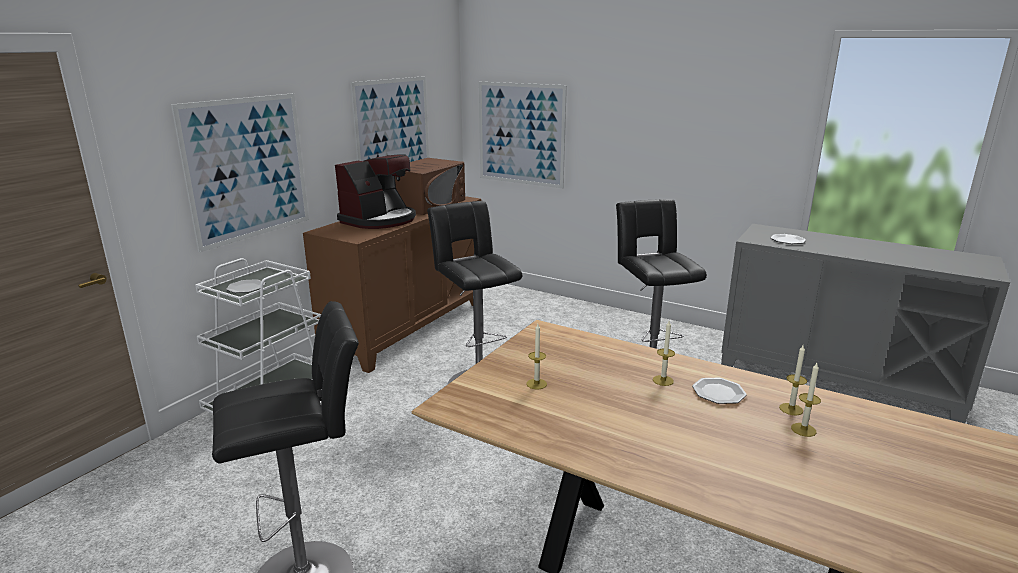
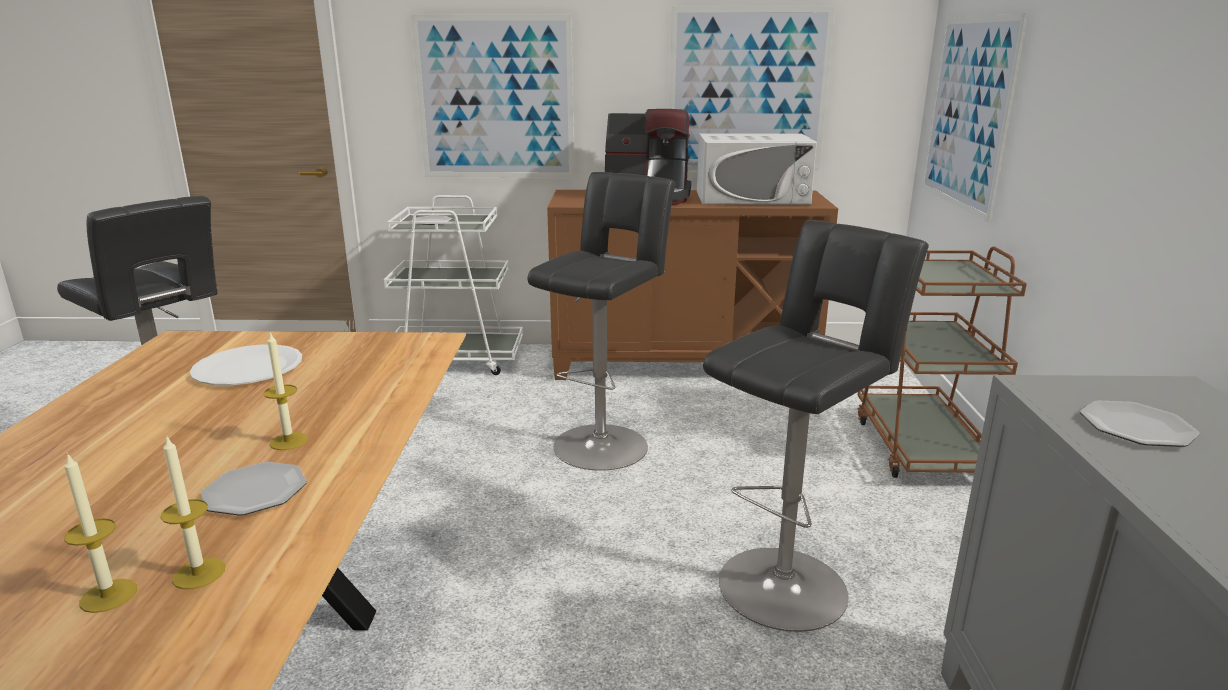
camera: 60 degrees right, 0 degrees up
(426, 204) = (752, 197): brown microwave -> white microwave
(536, 384) = (248, 368): candle -> white plate
(571, 309) = (921, 447): none -> brown cart

